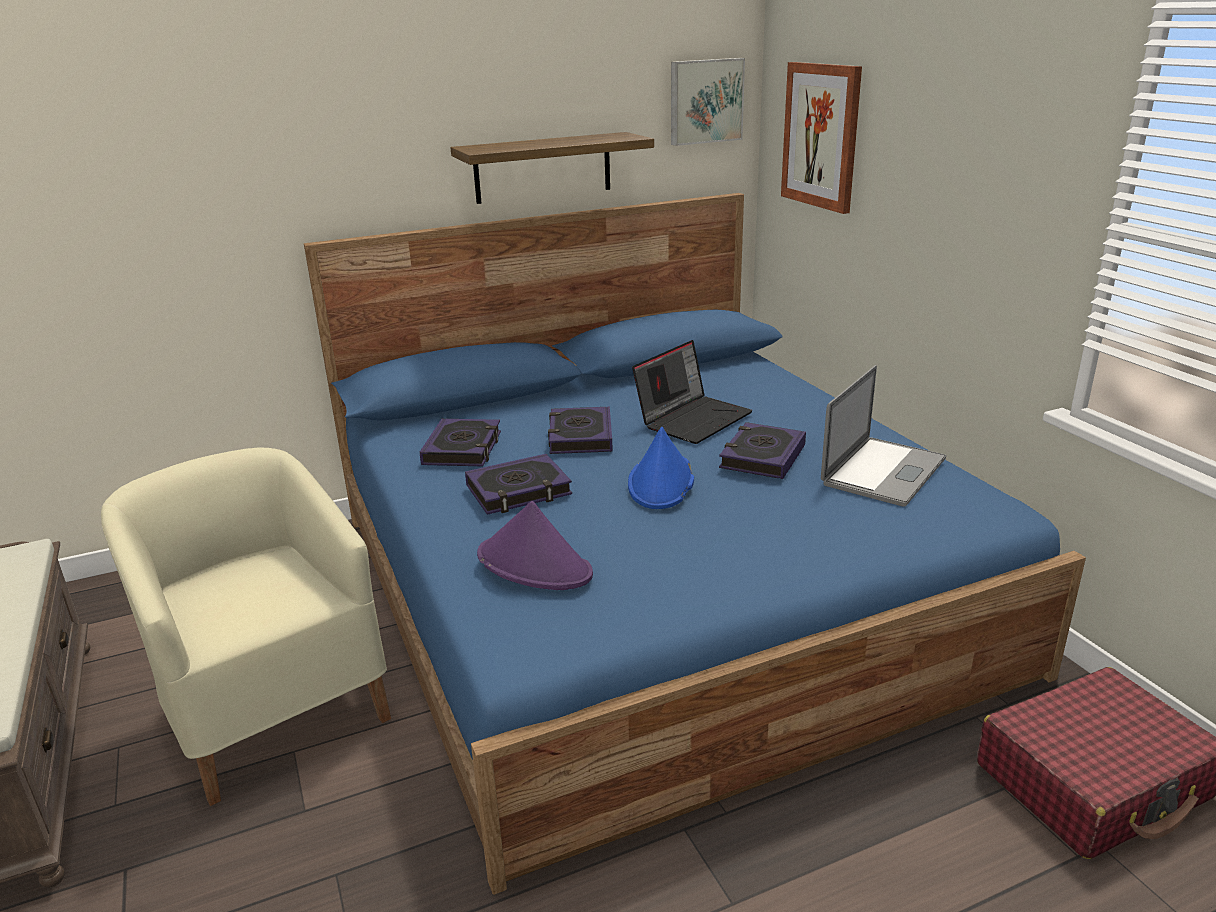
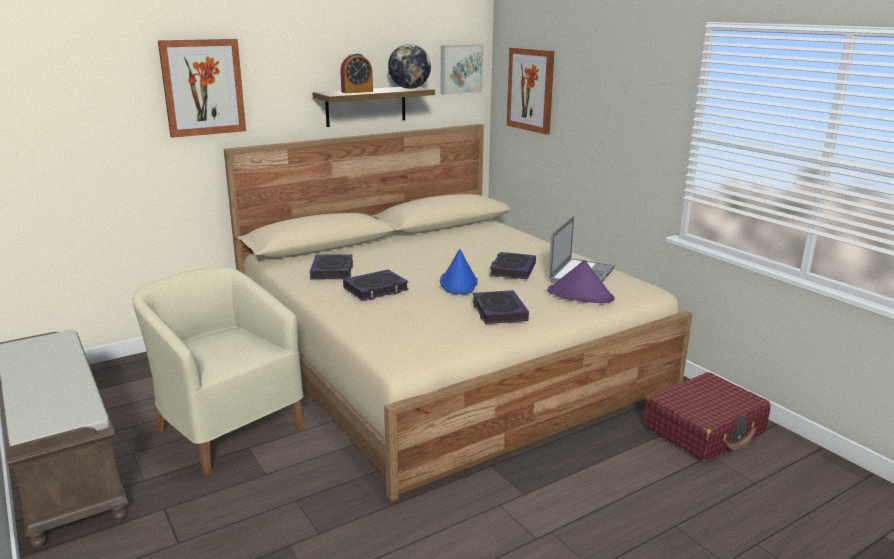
camera: 10 degrees left, 5 degrees down
(265, 143) = (203, 87): none -> picture
(521, 145) = (357, 92): none -> alarm clock
(535, 565) = (400, 320): purple hat -> purple hat (580, 295)
(580, 436) = (403, 263): book -> book (499, 311)
(613, 137) = (409, 88): none -> globe
(652, 588) = (446, 357): blue bed -> beige bed
(693, 418) = (467, 252): laptop -> none

